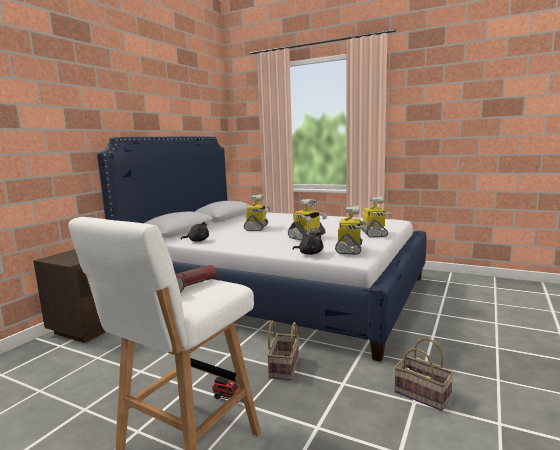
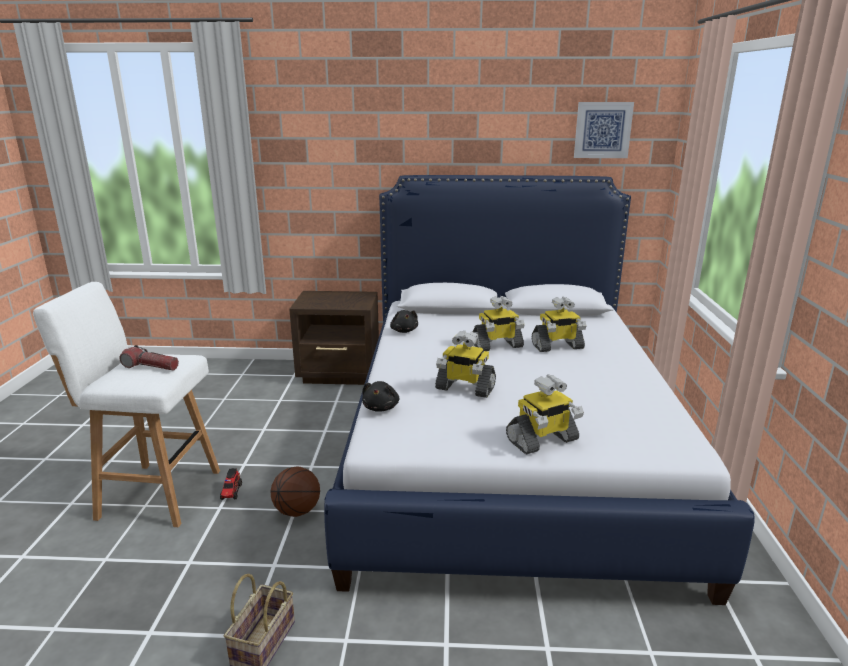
camera: 65 degrees right, 10 degrees up
(202, 110) = (602, 130): none -> picture
(283, 366) = (297, 510): basket -> basketball
(350, 249) = (409, 432): toy robot -> toy robot (557, 346)

